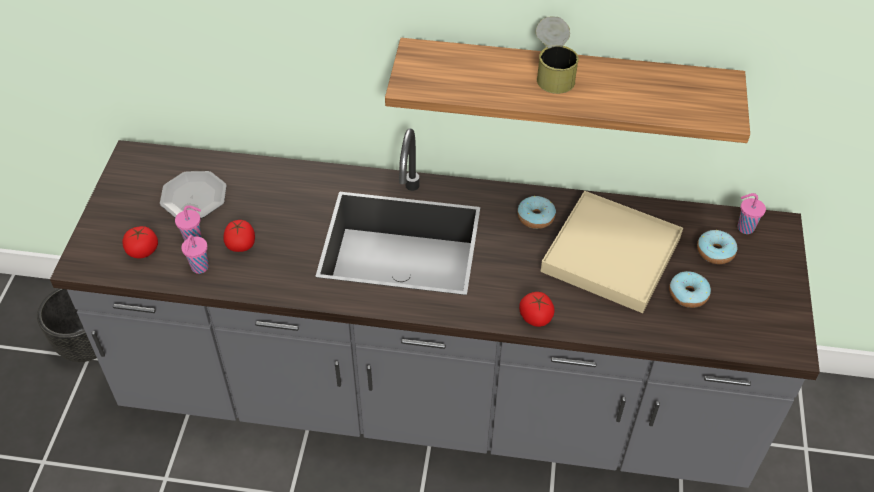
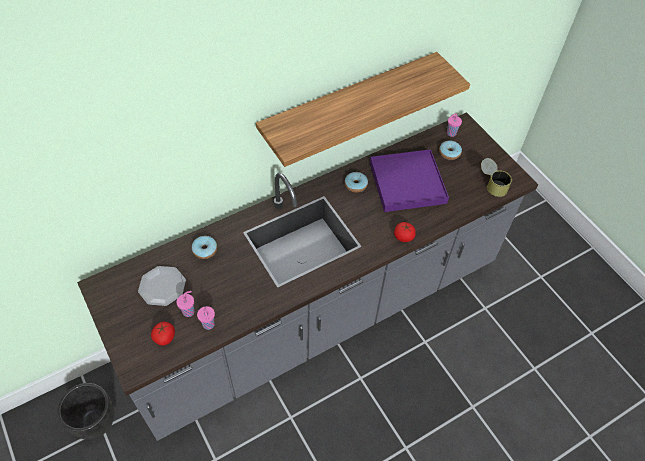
camera: 40 degrees left, 5 degrees up
(241, 244) = (219, 296): tomato -> none
(553, 73) = (354, 100): can -> can (491, 185)
(611, 254) = (407, 182): beige tray -> purple tray
(688, 294) = (457, 181): donut -> donut (205, 250)

